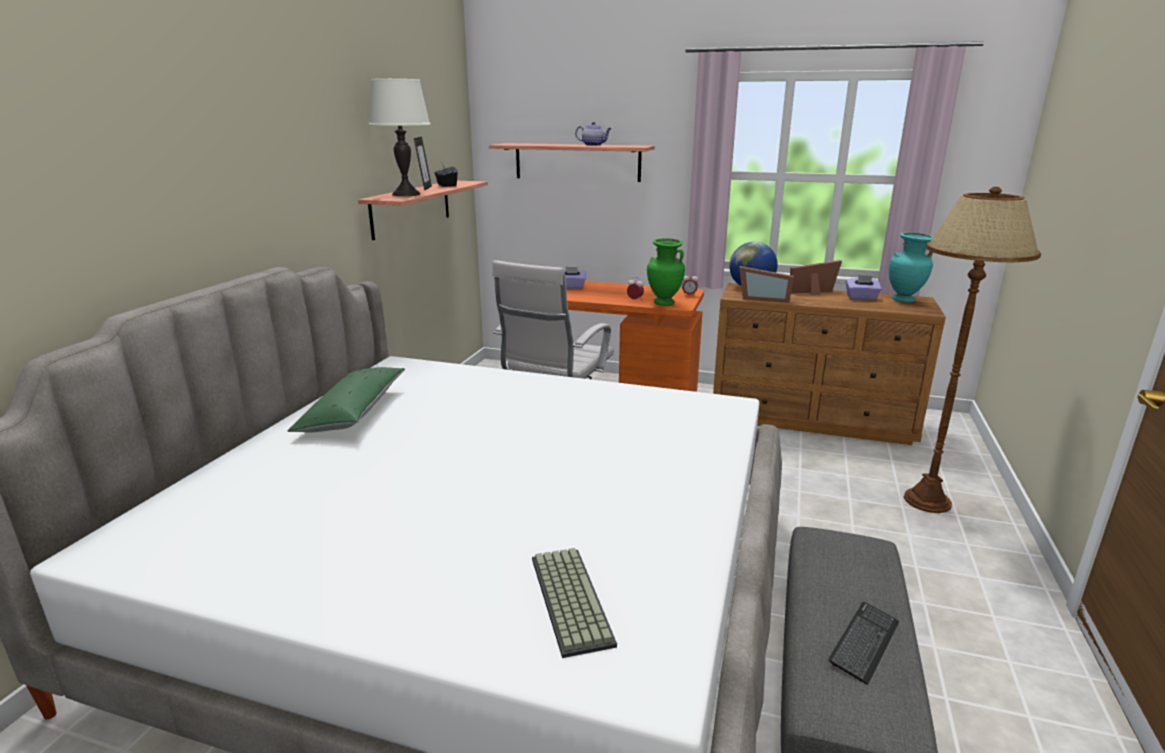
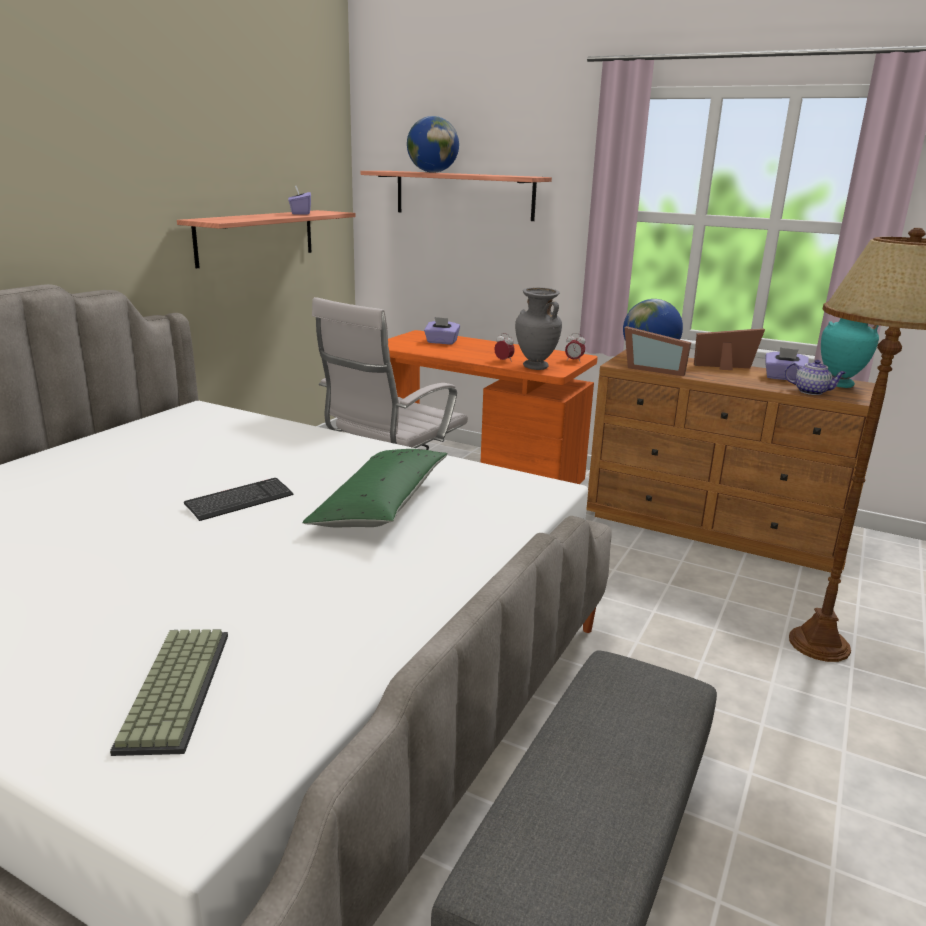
camera: 10 degrees right, 0 degrees up
(353, 412) = (109, 454): green pillow -> green pillow (381, 505)
(406, 194) = (237, 218): white table lamp -> none
(425, 188) = (271, 214): picture frame -> none
(446, 185) = (300, 213): black tissue box -> purple tissue box
(551, 144) = (432, 172): none -> globe
(593, 145) = (477, 174): teapot -> teapot (811, 392)
(664, 303) = (535, 367): green vase -> grey vase
(864, 643) = (596, 807): keyboard -> keyboard (239, 501)

